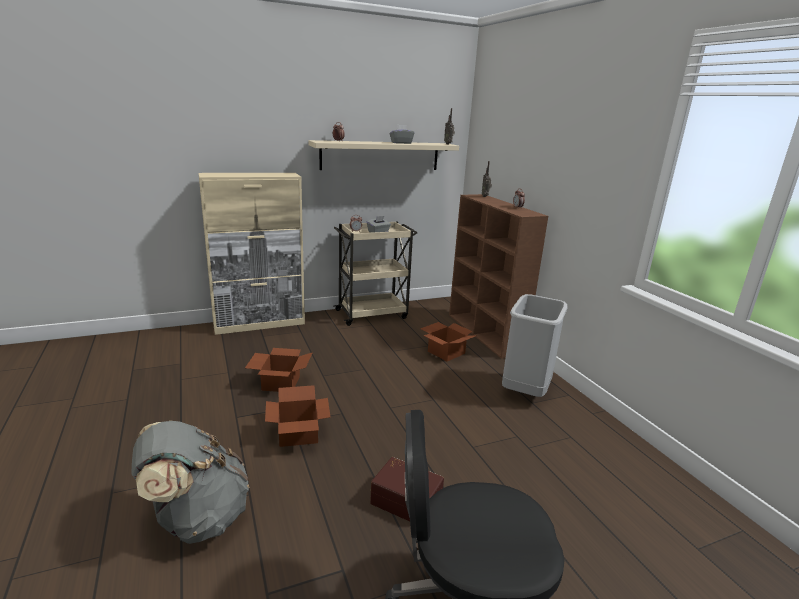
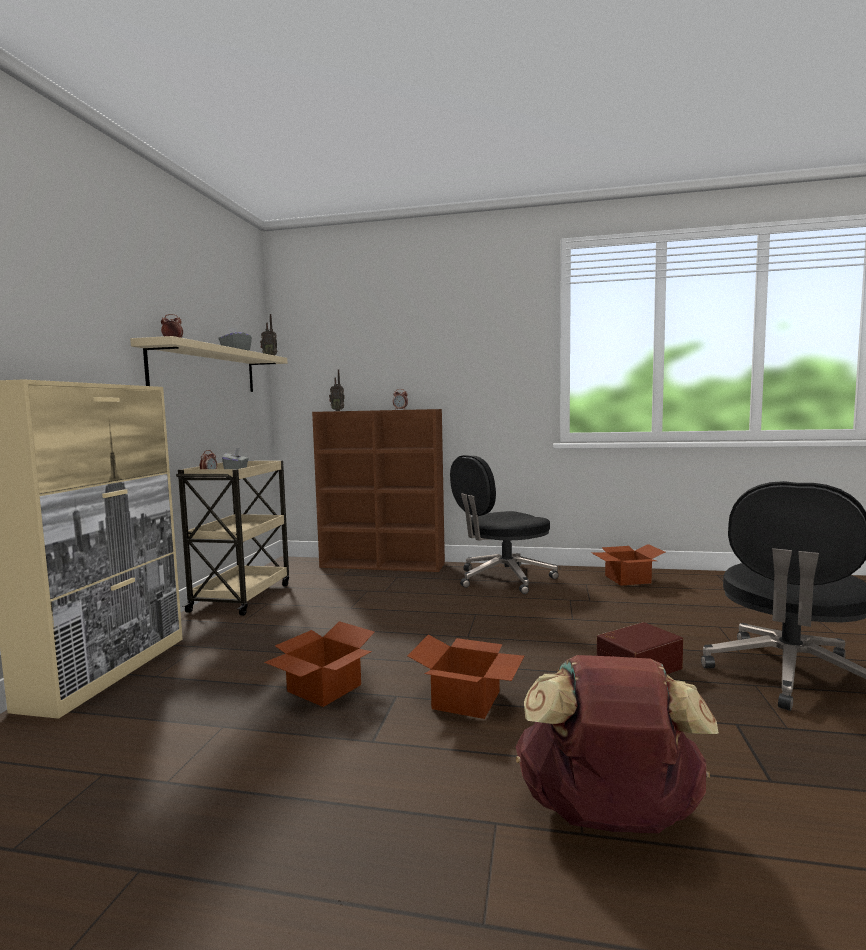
camera: 55 degrees left, 15 degrees down
(197, 518) = (608, 818): grey backpack -> brown backpack
(446, 352) = (392, 587): cardboard box -> cardboard box (626, 579)
(525, 390) = (503, 579): grey trash can -> black office chair

